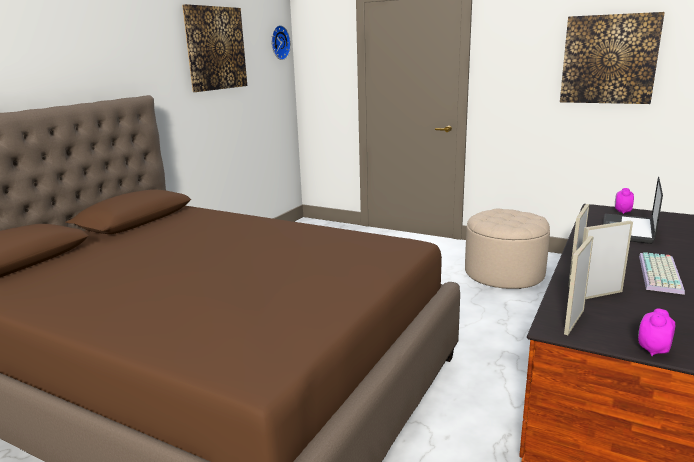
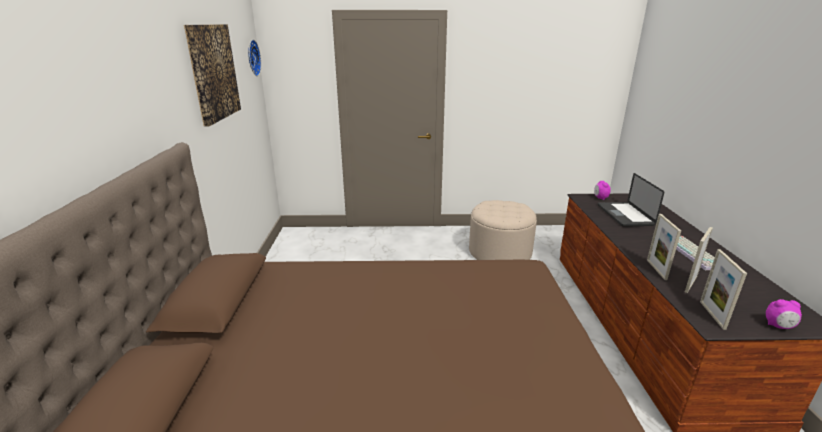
camera: 30 degrees left, 5 degrees up
(609, 59) = (554, 77): picture -> none
(652, 350) = (778, 326): alarm clock -> alarm clock turned 90 degrees counterclockwise

